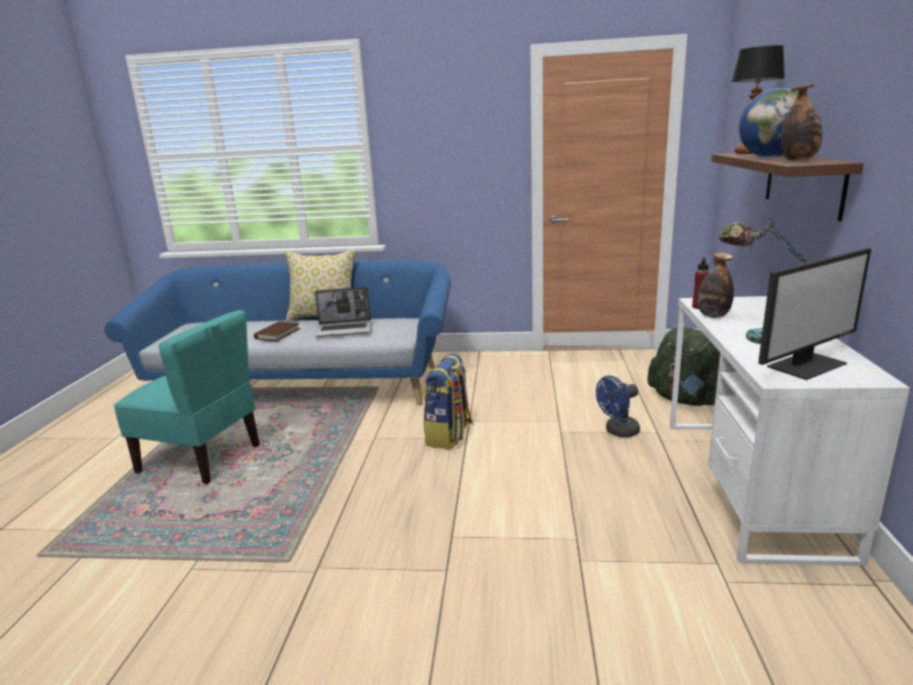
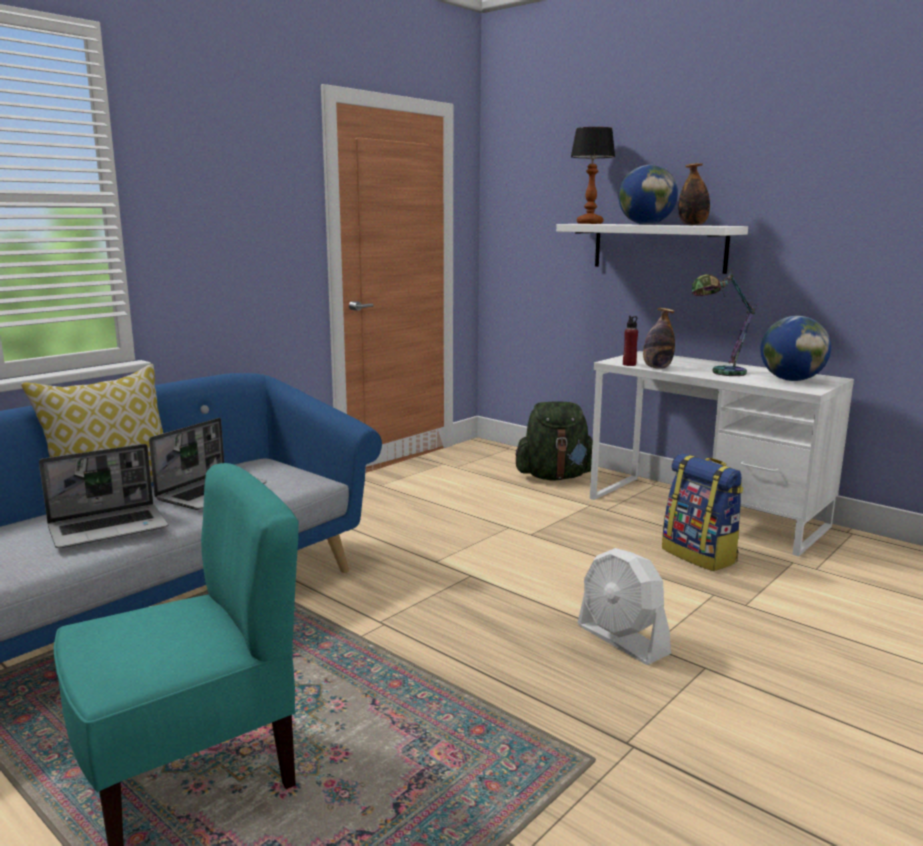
camera: 55 degrees left, 5 degrees down
(277, 334) = (109, 528): brown book -> laptop
(446, 522) = (622, 640): none -> white fan
(449, 436) = (451, 581): backpack -> backpack (700, 555)
(618, 432) = (568, 516): blue fan -> none
(803, 182) = (659, 247): brown shelf -> white shelf
(805, 364) = (791, 380): monitor -> globe

